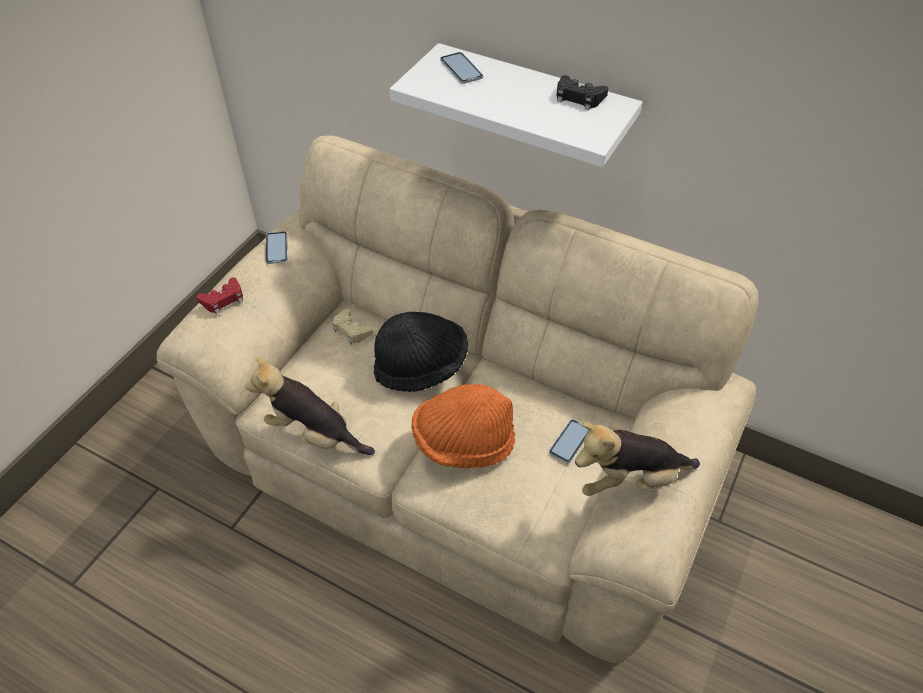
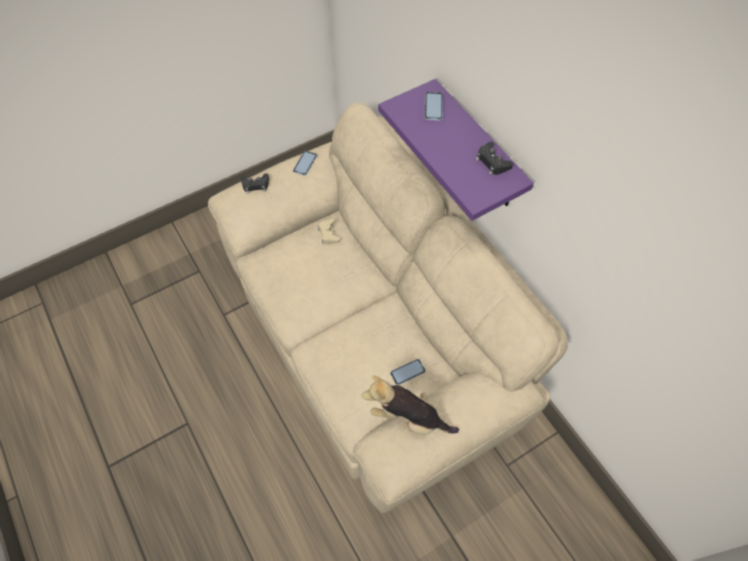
camera: 30 degrees right, 10 degrees up
(223, 299) = (255, 185): red game controller -> black game controller
(314, 433) = (270, 290): plush toy -> none
(421, 367) = (353, 278): black hat -> none
(463, 442) = (345, 339): orange hat -> none
(533, 106) = (477, 148): white shelf -> purple shelf

